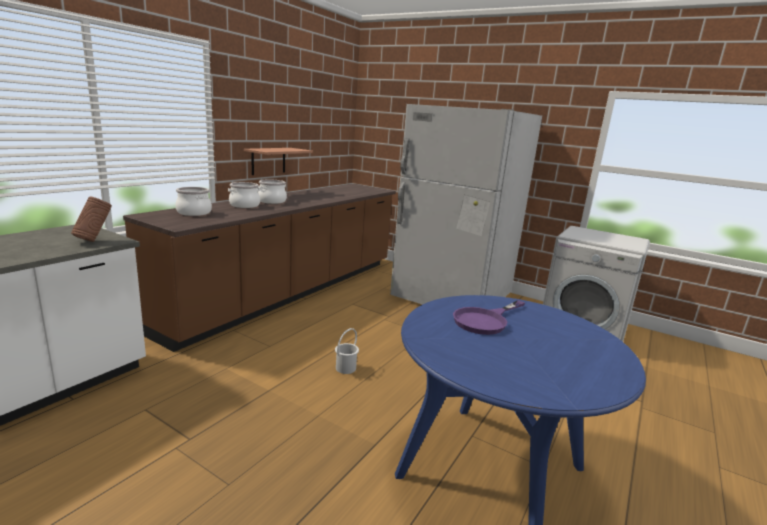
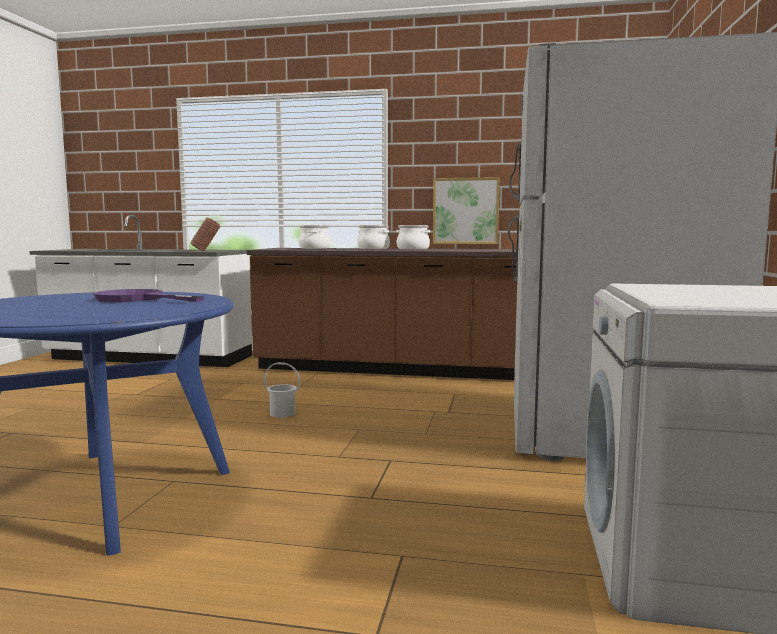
camera: 70 degrees right, 10 degrees down
(268, 161) = (465, 211): shelf -> picture

